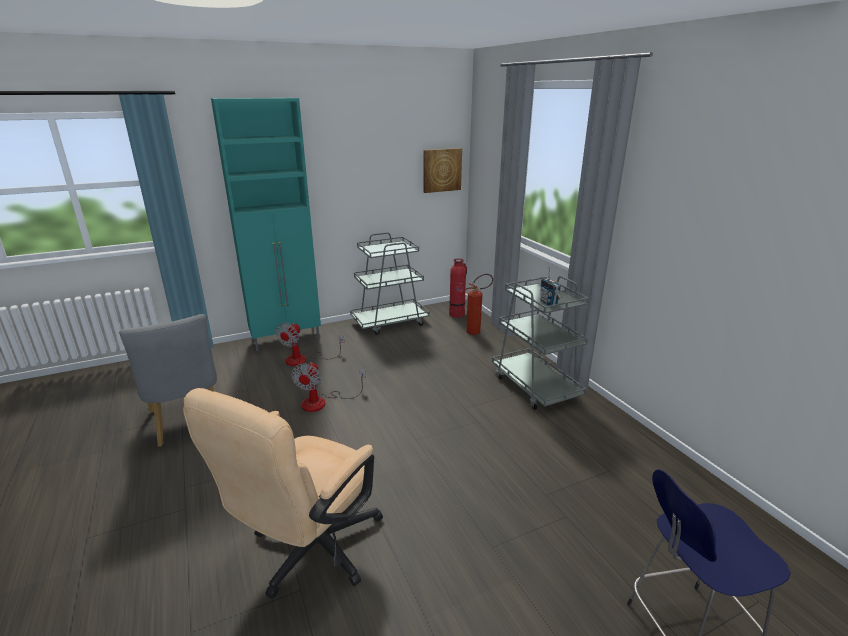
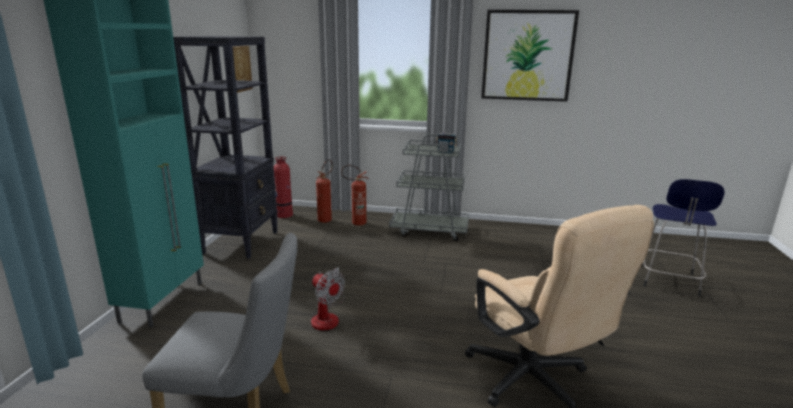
camera: 55 degrees left, 5 degrees down
(304, 359) = (229, 303): fan -> none
(390, 322) = (241, 242): grey cart -> black bookcase
(489, 346) = (355, 223): none -> fire extinguisher
(698, 200) = (527, 56): none -> picture

